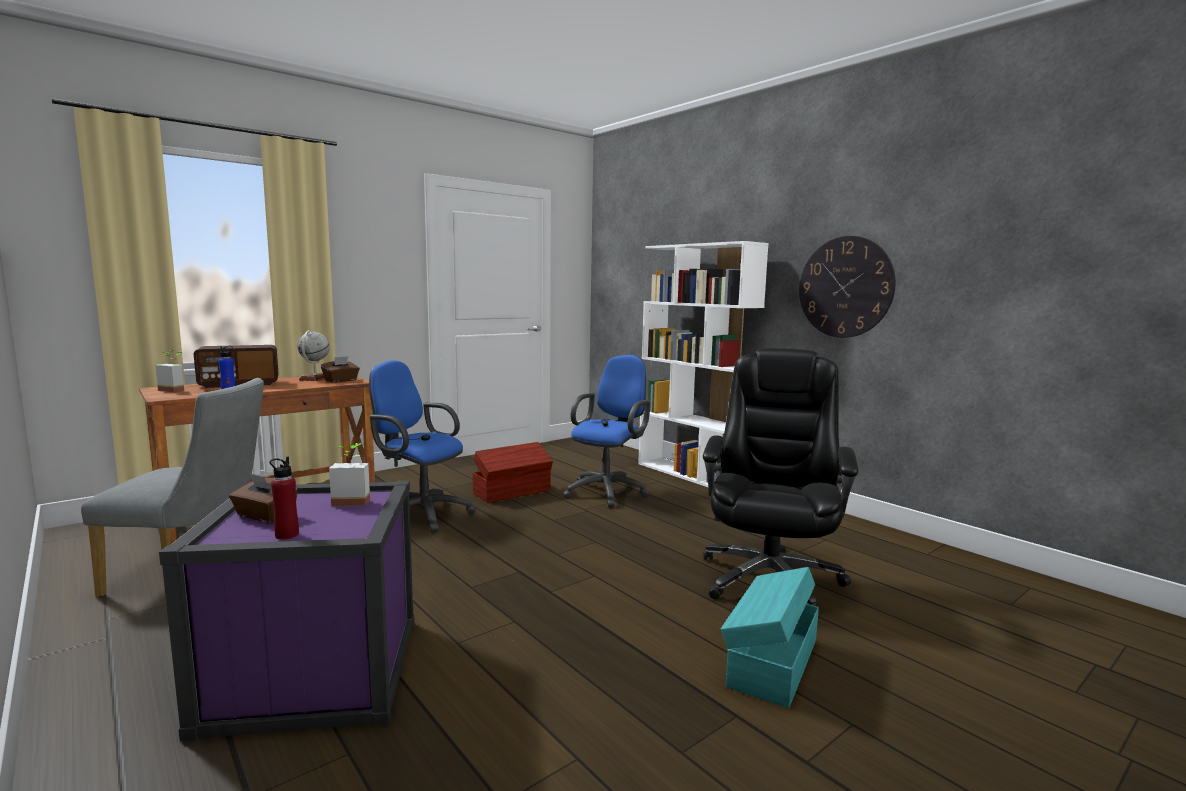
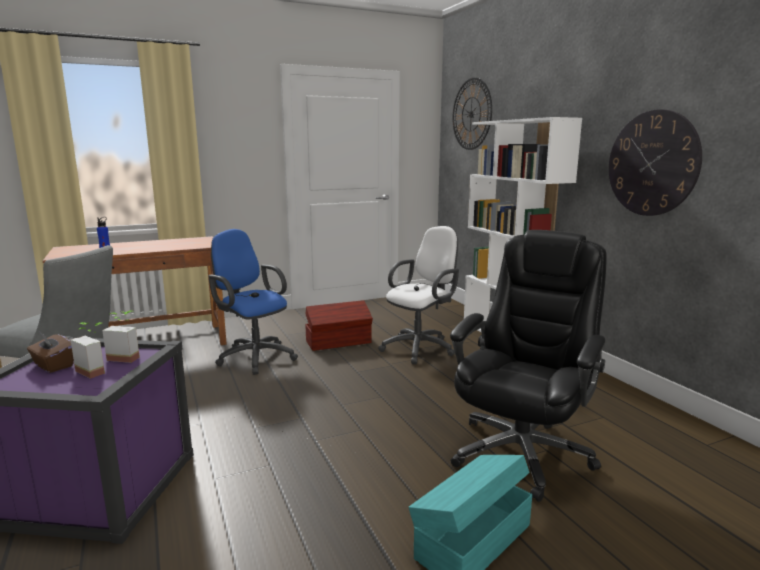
camera: 15 degrees right, 5 degrees up
(175, 390) = (73, 250): potted plant -> potted plant (96, 370)
(239, 384) = (122, 245): radio -> none
(287, 535) = (50, 385): red bottle -> none
(315, 378) = (182, 241): globe -> none
(341, 380) = (198, 244): brown tissue box -> none
(608, 491) = (421, 348): blue office chair -> white office chair
(632, 239) = (471, 114): none -> wall clock

